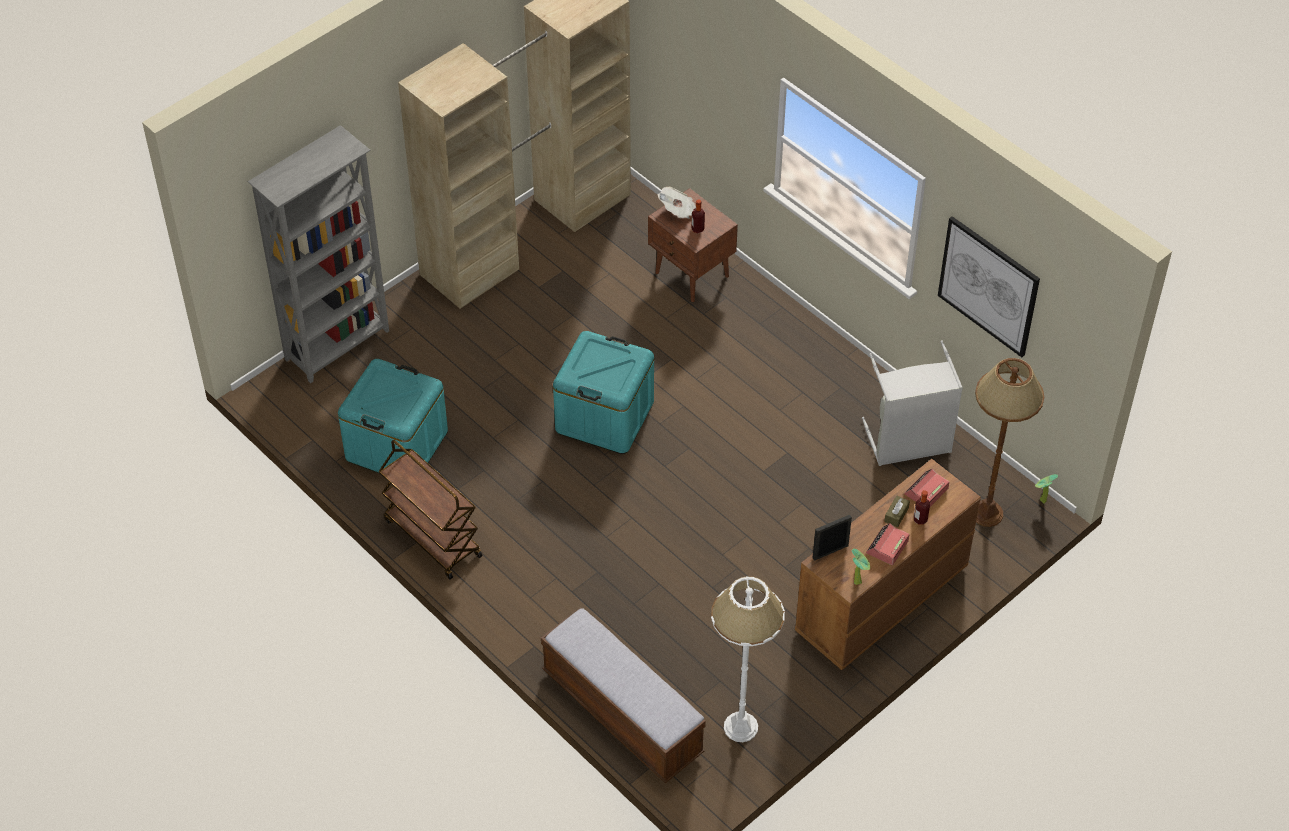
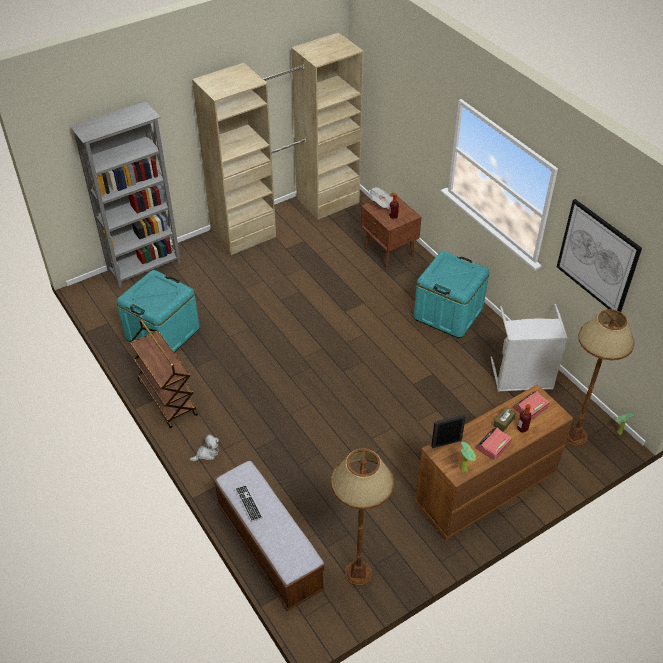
camera: 10 degrees right, 5 degrees down
(509, 606) = (207, 453): none -> plush toy
(595, 662) = (248, 504): none -> keyboard
(604, 416) = (309, 333): turquoise storage box -> turquoise storage box (448, 313)
(740, 727) = (358, 573): white floor lamp -> brown floor lamp

